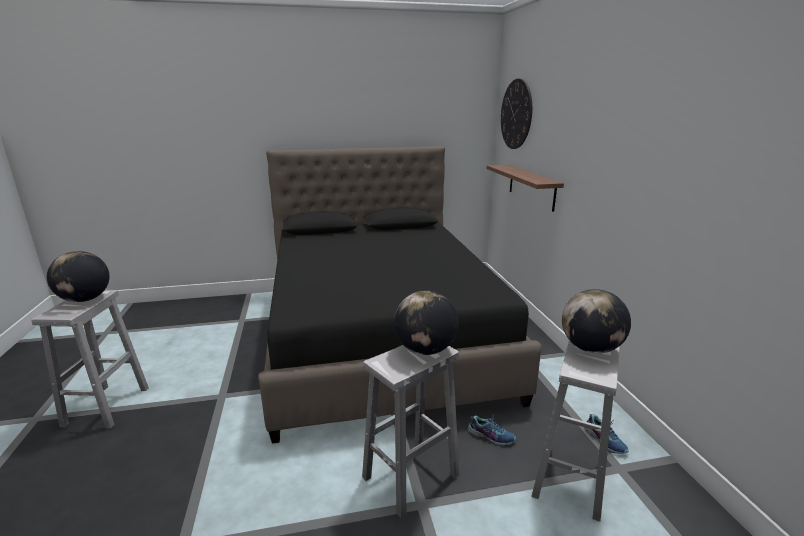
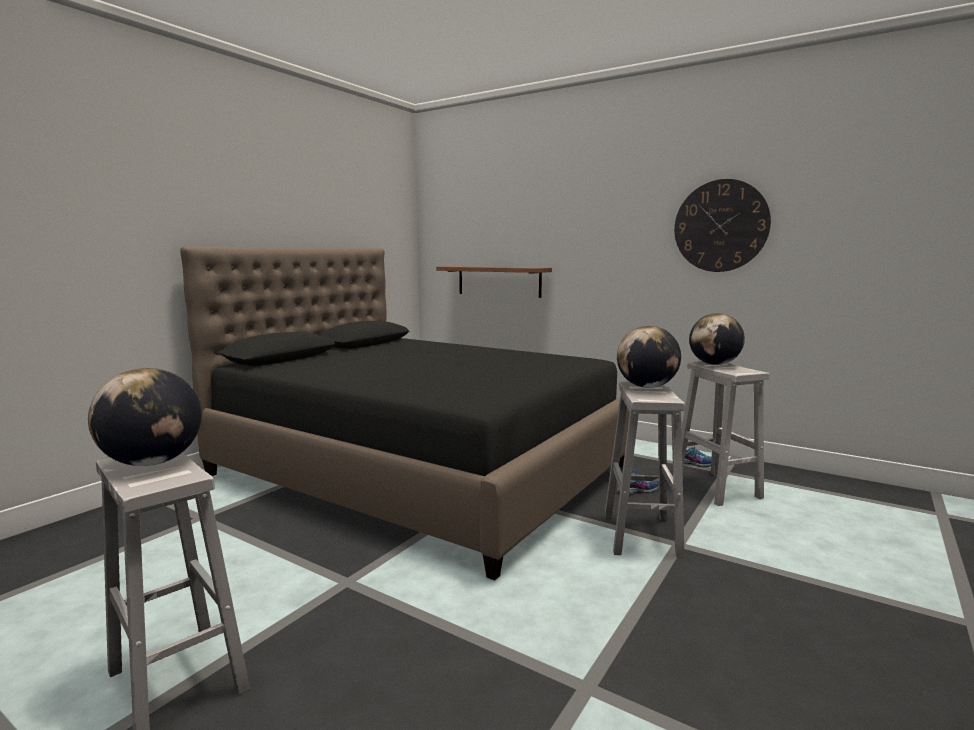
camera: 45 degrees left, 10 degrees down
(516, 114) = (457, 212): wall clock -> wall clock (720, 226)

